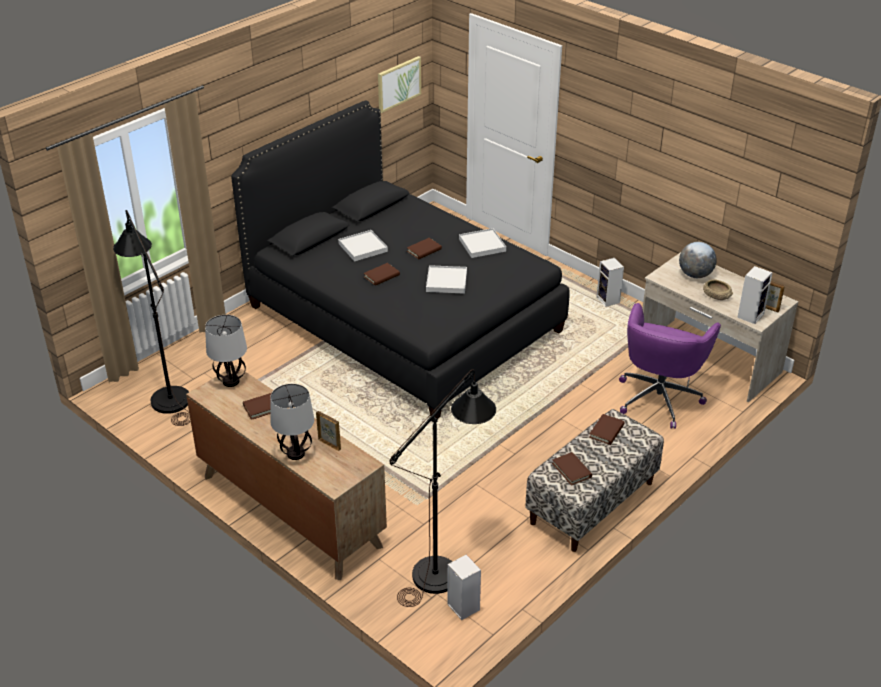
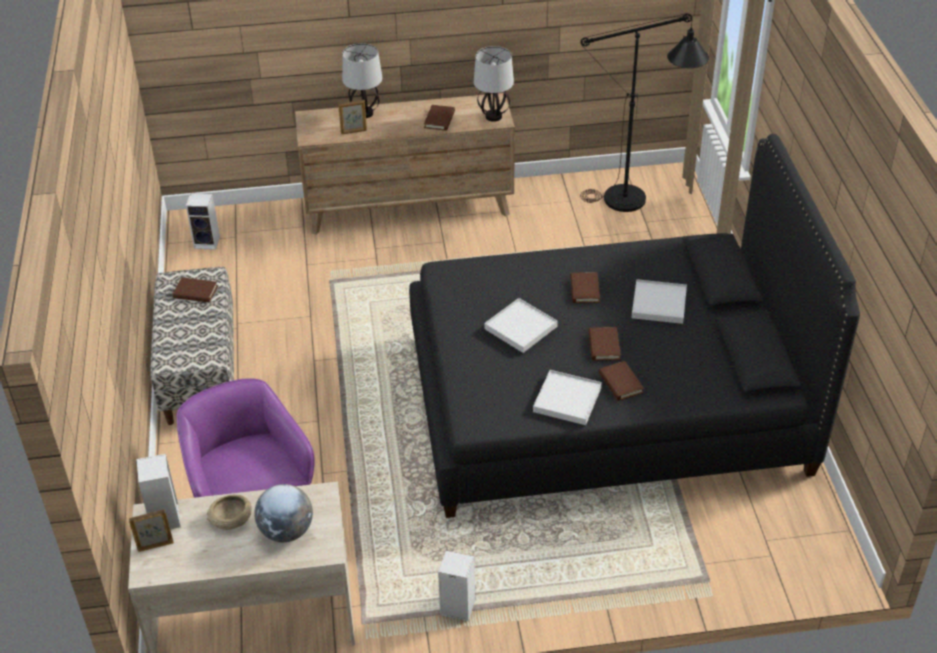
camera: 130 degrees right, 5 degrees up
(398, 83) = (898, 345): picture -> none
(445, 568) = (251, 252): black floor lamp -> none
(606, 431) = (205, 342): brown book -> brown book (620, 383)

